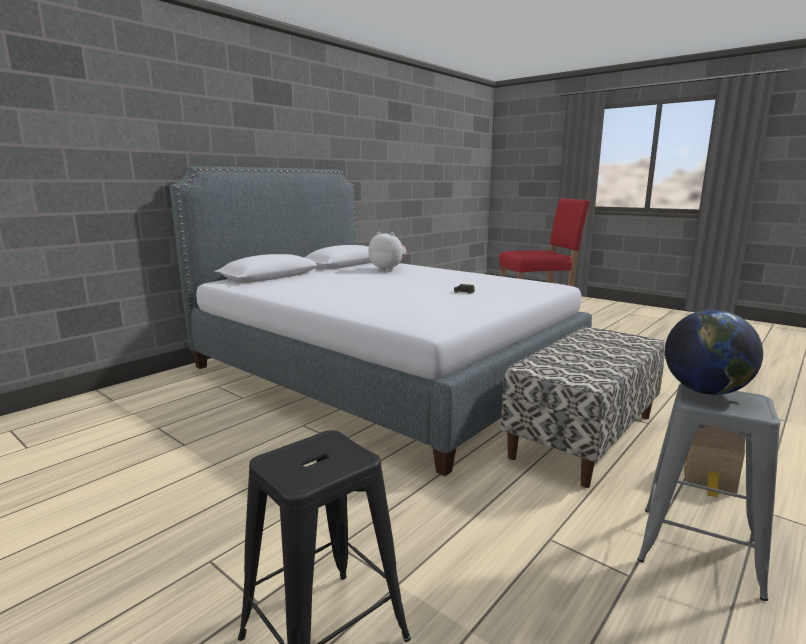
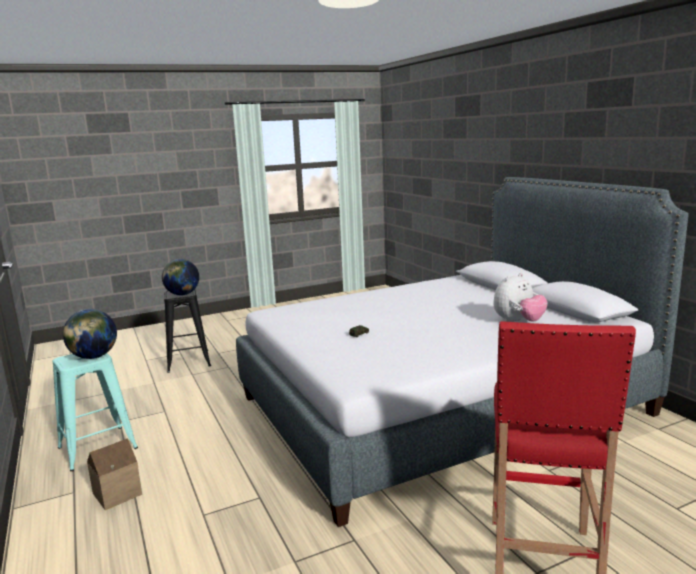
camera: 115 degrees right, 0 degrees up
(332, 447) = (182, 294): none -> globe
(583, 435) = (228, 465): bench -> none
(698, 550) = (97, 448): grey stool -> turquoise stool

